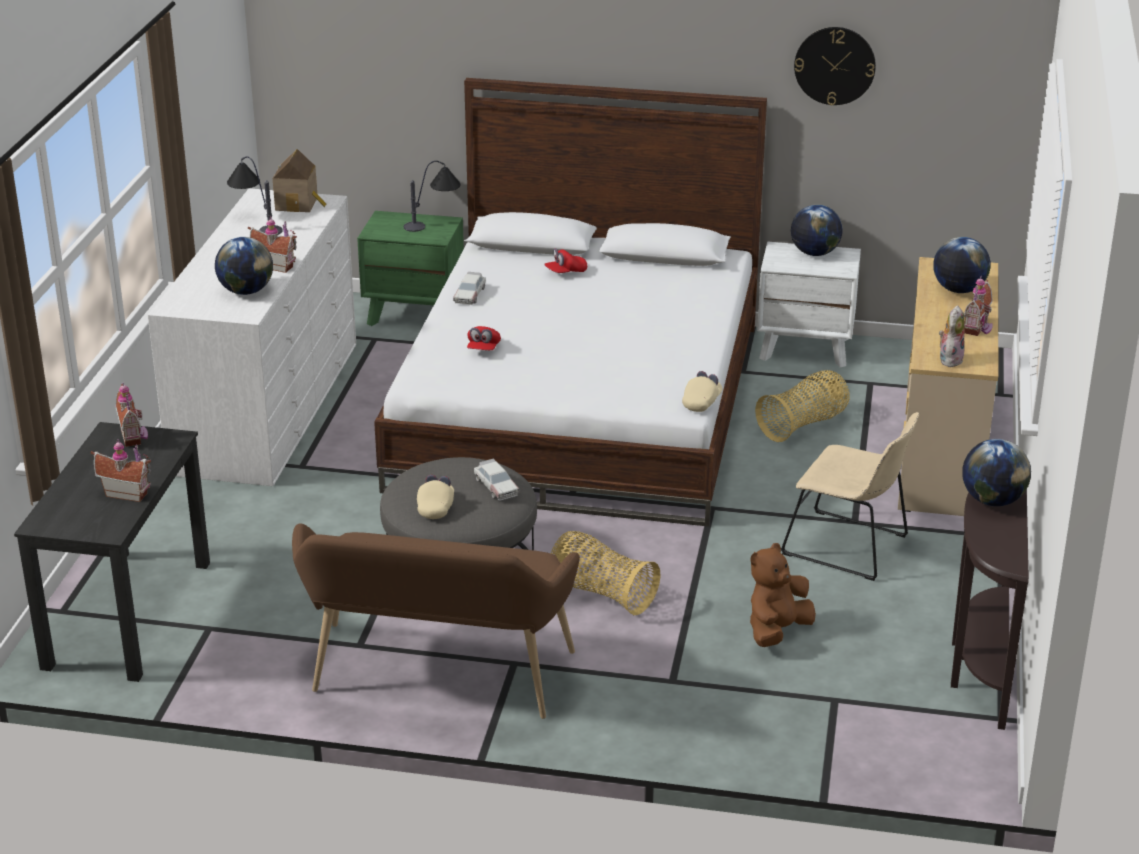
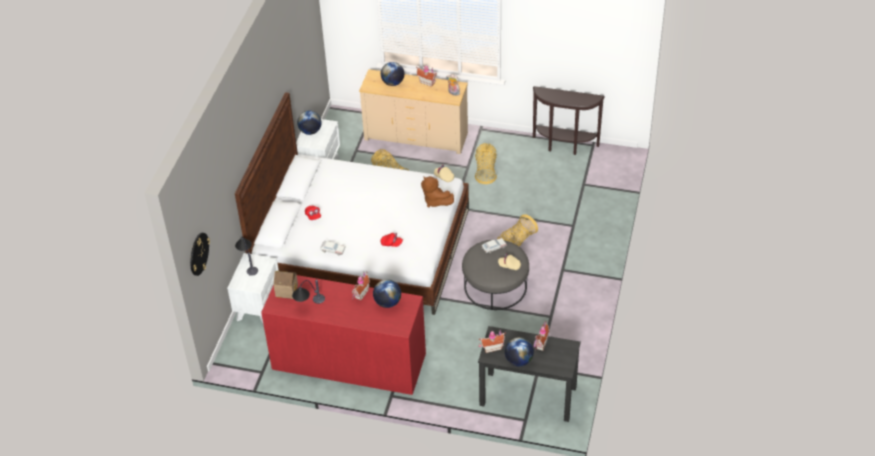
camera: 85 degrees left, 15 degrees up
(267, 406) = (348, 361): white dresser -> red dresser
(415, 314) = (258, 307): green nightstand -> white nightstand
(437, 678) = (572, 292): brown bench -> none
(777, 631) = (542, 195): brown plush toy -> brown plush toy (435, 201)
(834, 65) = (291, 58): wall clock -> wall clock (198, 253)
(850, 547) = (486, 170): beige chair -> basket
(992, 500) = (556, 96): globe -> globe (518, 361)

